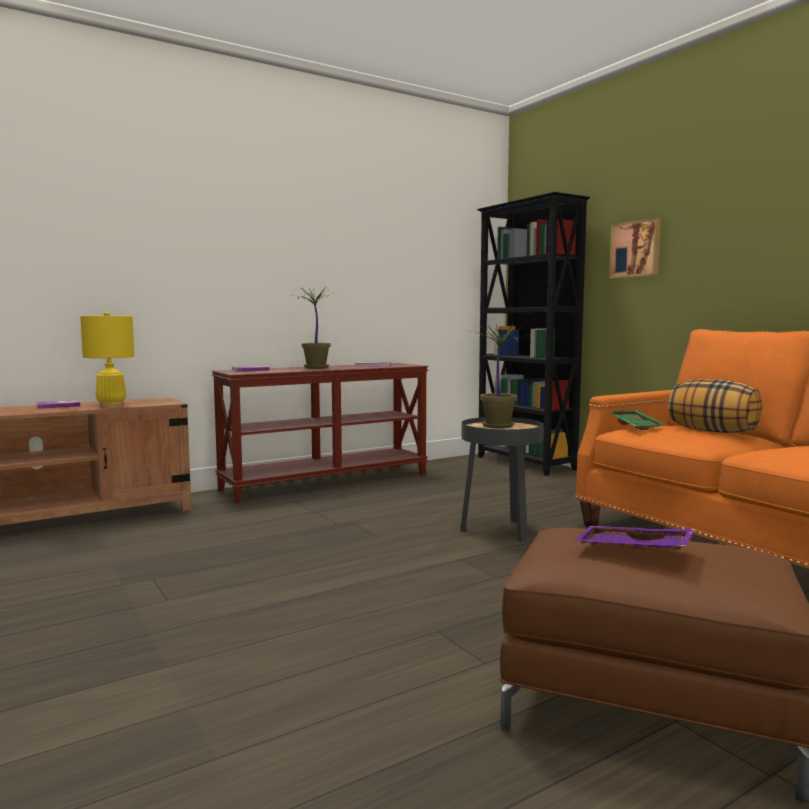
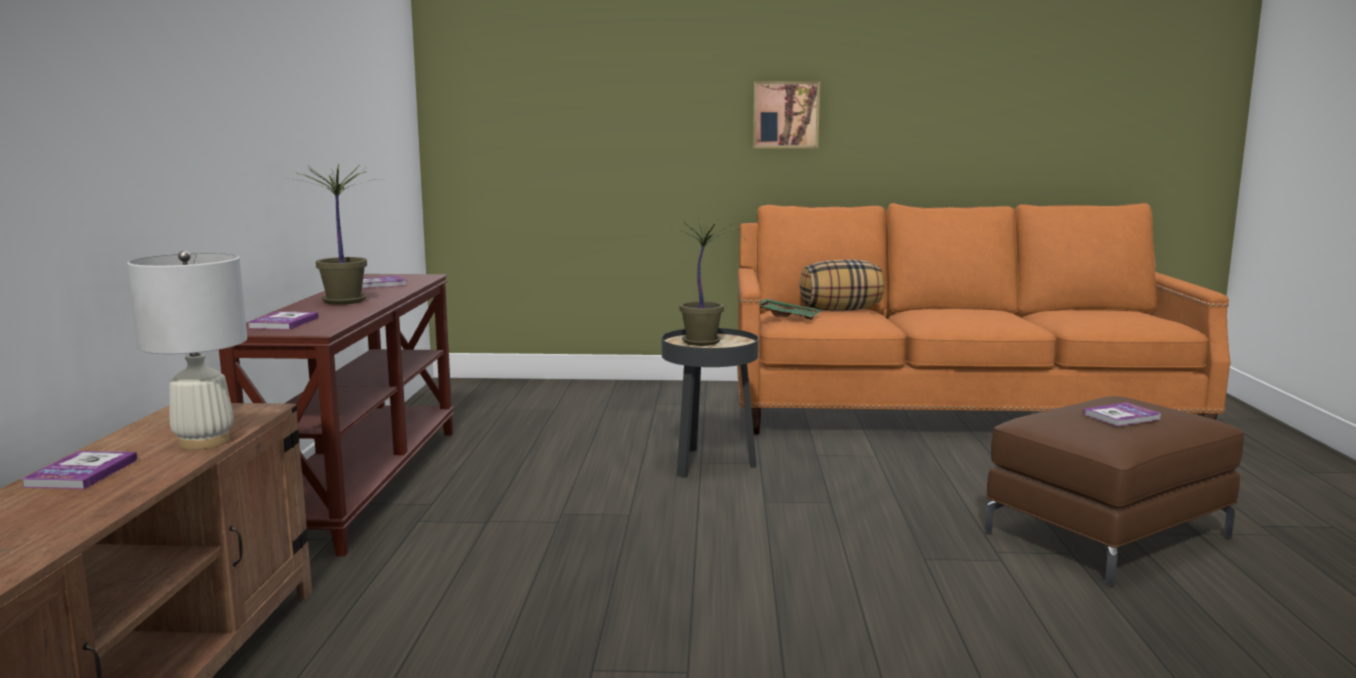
camera: 55 degrees left, 5 degrees up
(112, 406) = (204, 442): yellow table lamp -> white table lamp
(525, 463) = (511, 388): black bookcase -> none
(632, 551) = (1121, 416): purple tray -> book
(636, 249) = (648, 108): picture -> picture (785, 115)

